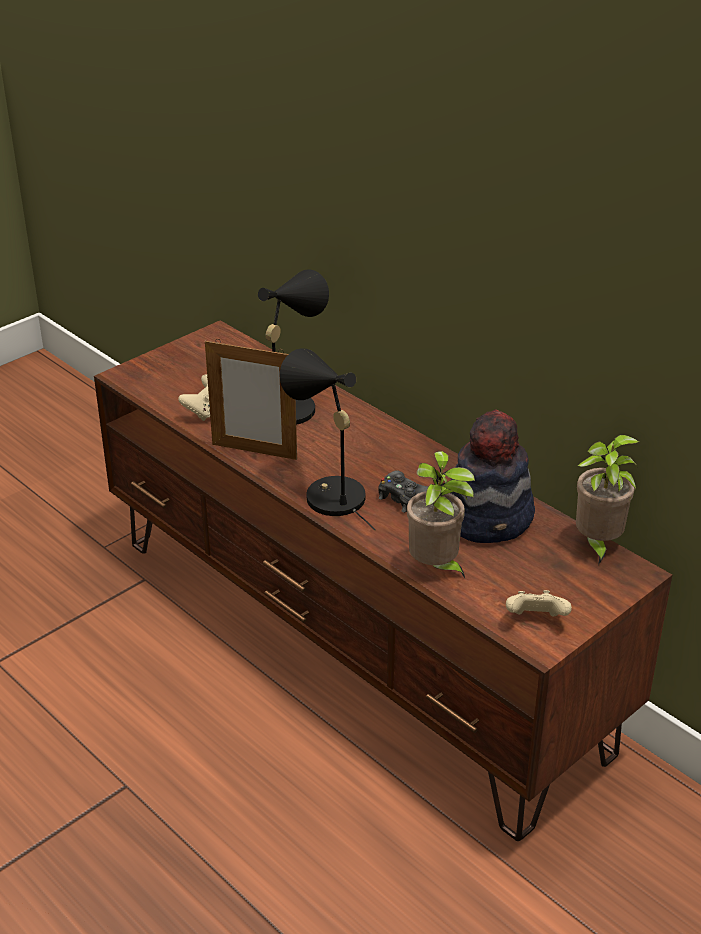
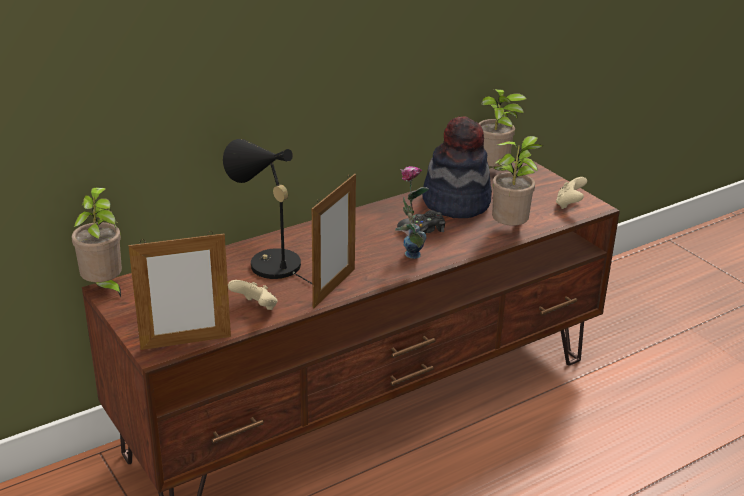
camera: 80 degrees left, 5 degrees down
(140, 385) = (186, 342): none -> picture frame
(220, 330) = (104, 288): none -> potted plant
(328, 494) = (408, 260): black table lamp -> vase

